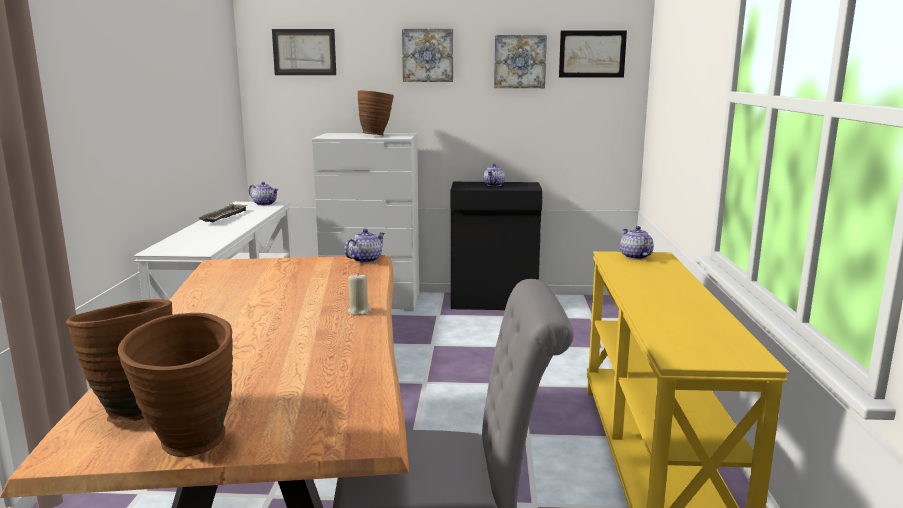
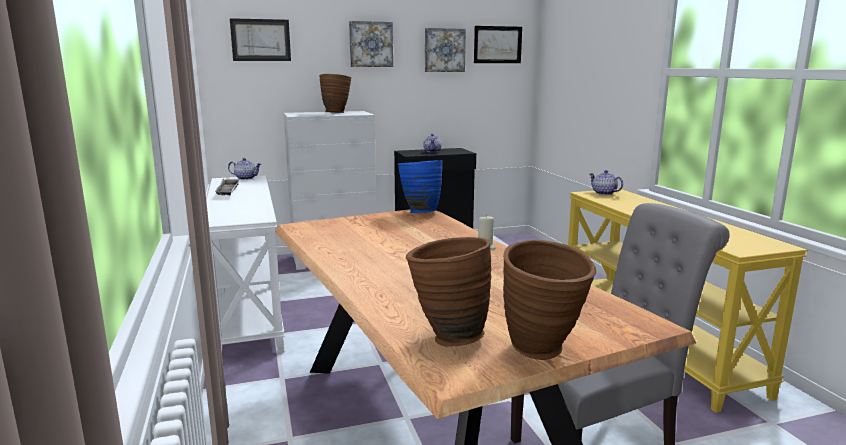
camera: 20 degrees left, 0 degrees up
(365, 260) = (419, 212): teapot -> blue vase

